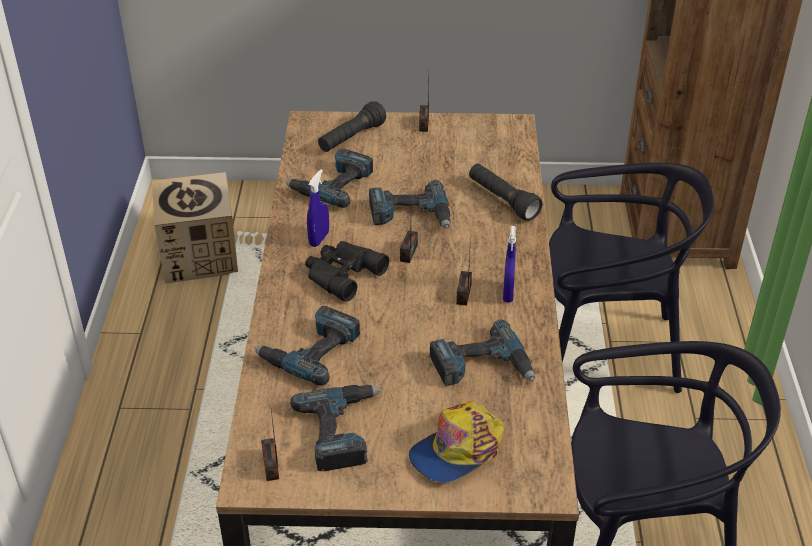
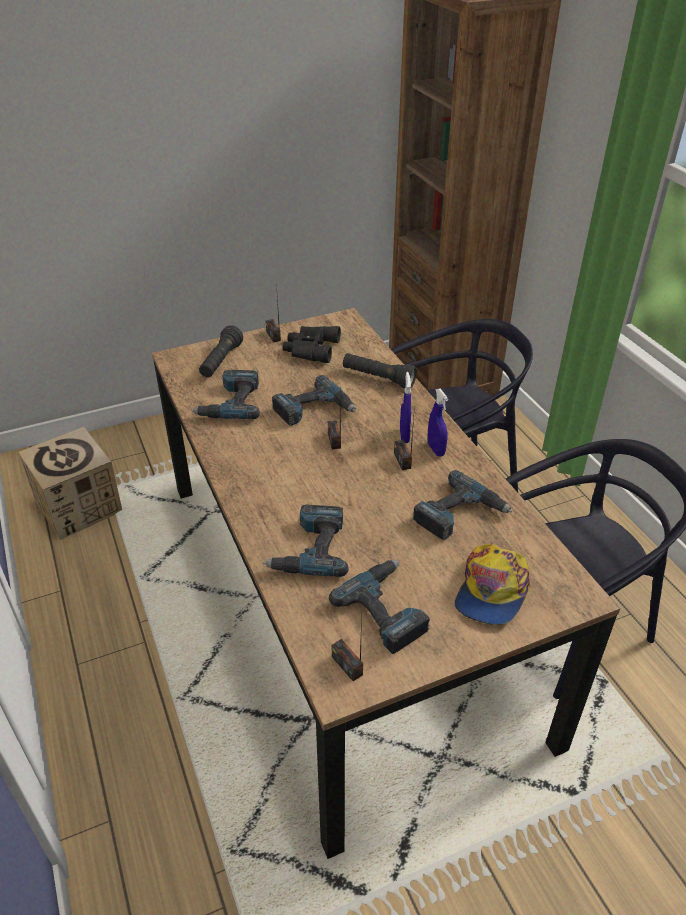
camera: 25 degrees left, 0 degrees up
(319, 239) = (250, 451): blue spray bottle -> blue spray bottle (404, 436)
(341, 274) = (290, 474): black binoculars -> black binoculars (310, 349)

